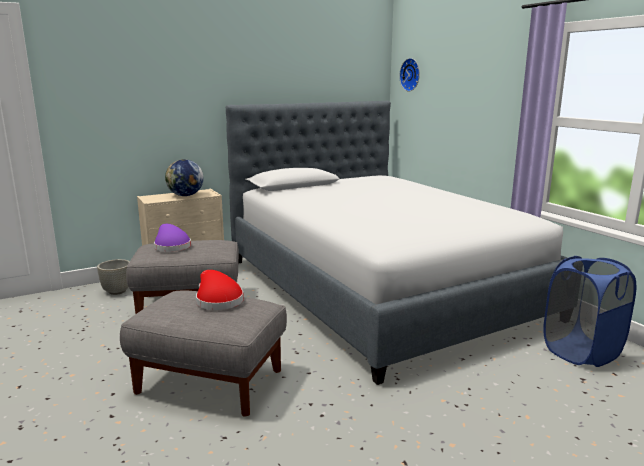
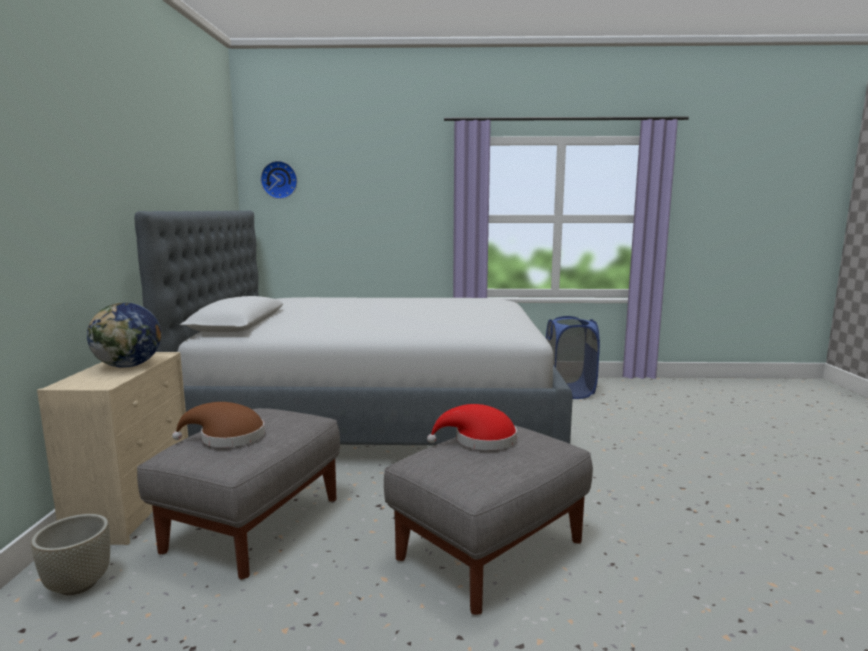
camera: 60 degrees left, 5 degrees down
(171, 246) = (227, 438): purple hat -> brown hat

